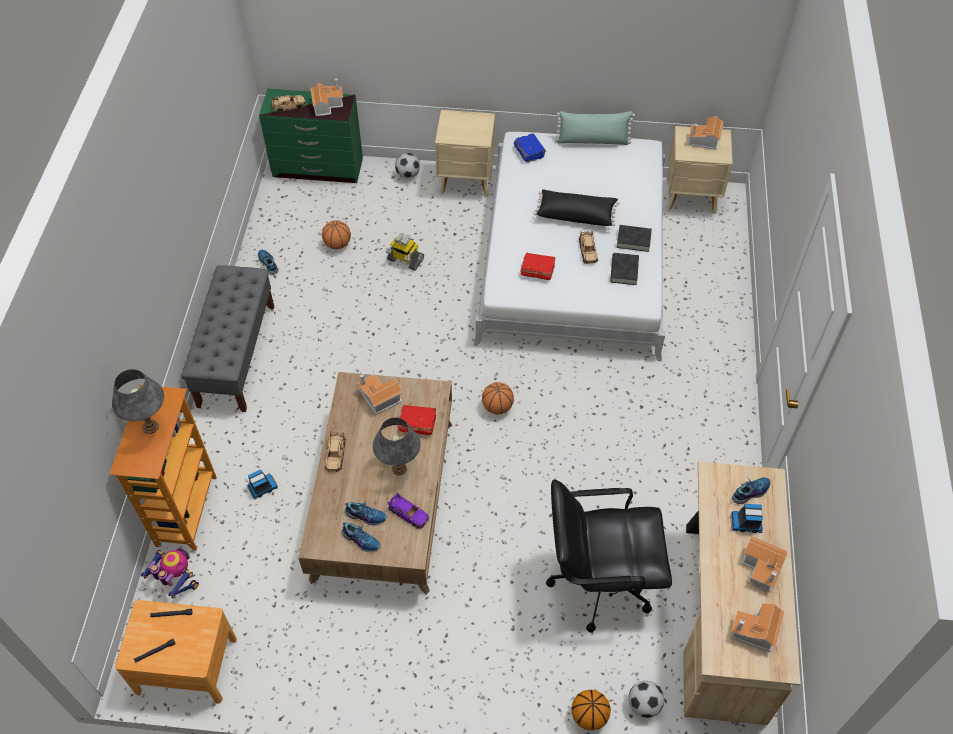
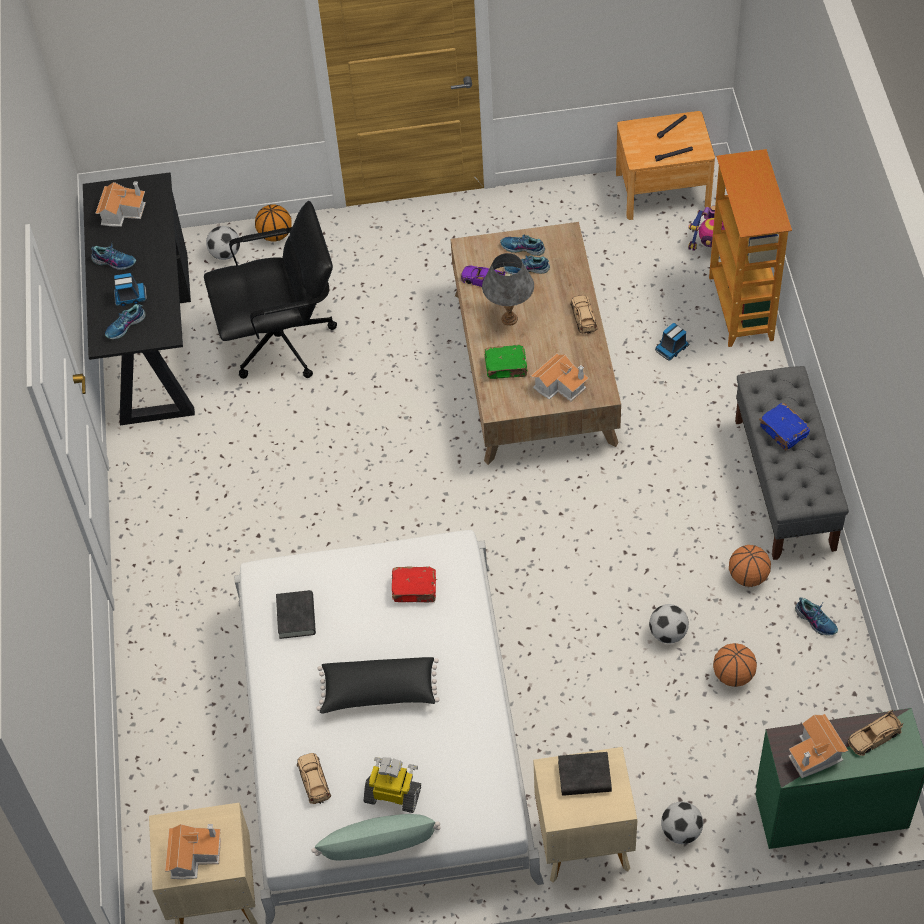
camera: 170 degrees right, 0 degrees up
(151, 426) = (753, 195): grey table lamp -> none
(367, 276) = (668, 633): none -> football
(405, 260) = (625, 672): toy robot -> toy robot (393, 794)
(417, 424) = (506, 367): red book -> green book
(497, 407) = (435, 495): basketball -> basketball (748, 577)
(529, 152) = (476, 798): blue book -> blue book (783, 432)
(588, 251) = (351, 635): beige toy car -> beige toy car (314, 780)
(633, 240) = (289, 671): black book -> black book (584, 776)
(723, 615) = (151, 340): beige desk -> black desk
(762, 569) = (114, 261): toy house -> shoe

